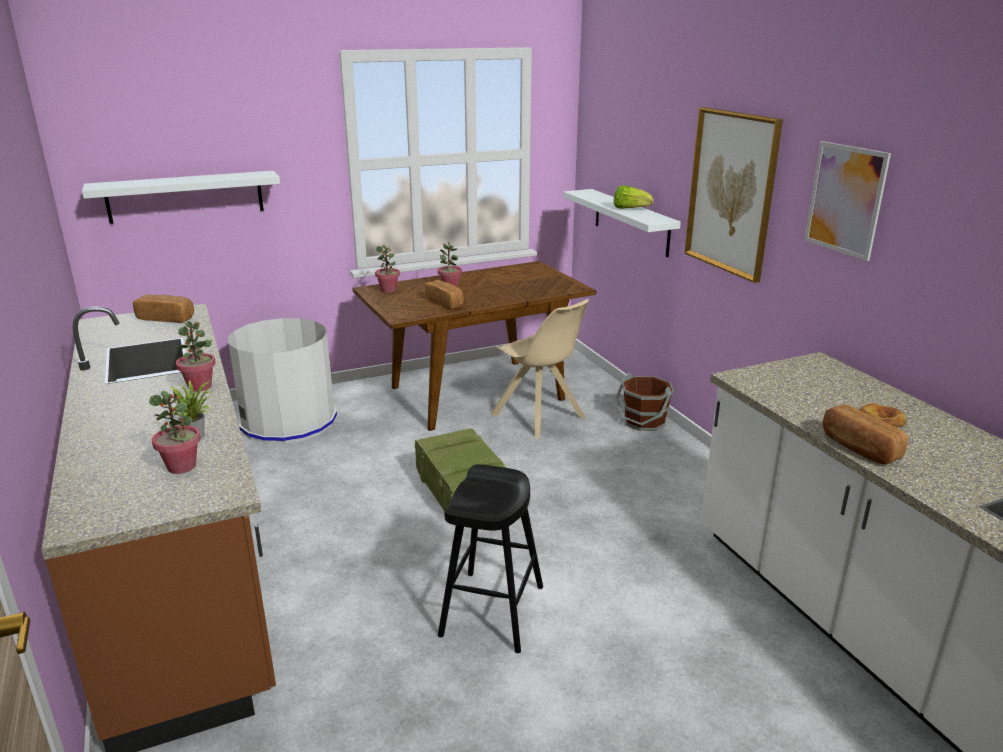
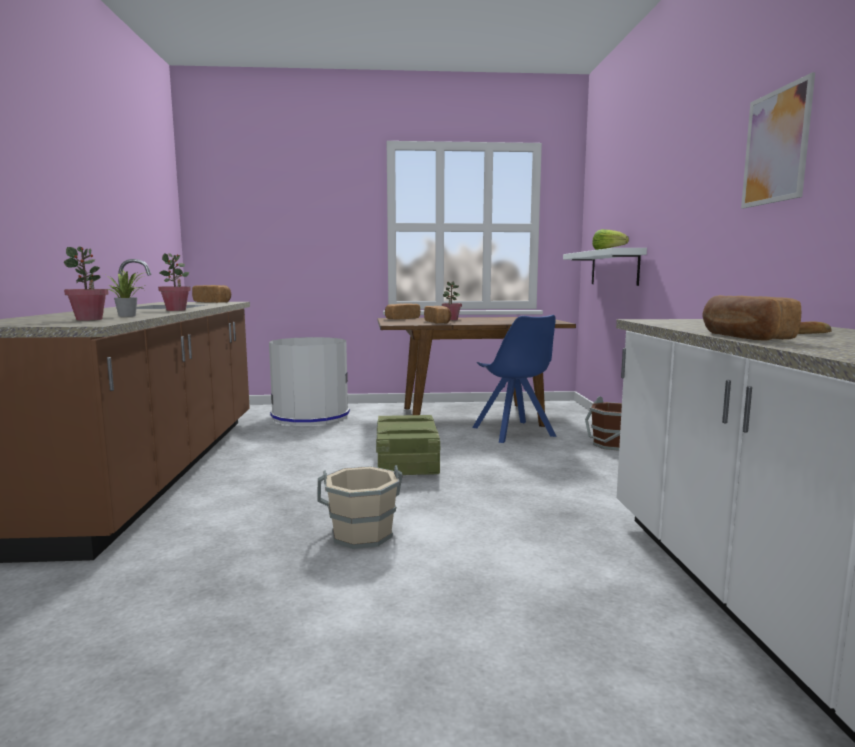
camera: 20 degrees right, 15 degrees down
(185, 196) = (266, 241): white shelf -> none
(388, 290) = (402, 319): potted plant -> bread
(492, 610) = (361, 534): black stool -> beige bucket
(540, 417) = (514, 433): beige chair -> blue chair
(731, 192) = (683, 198): picture -> none

